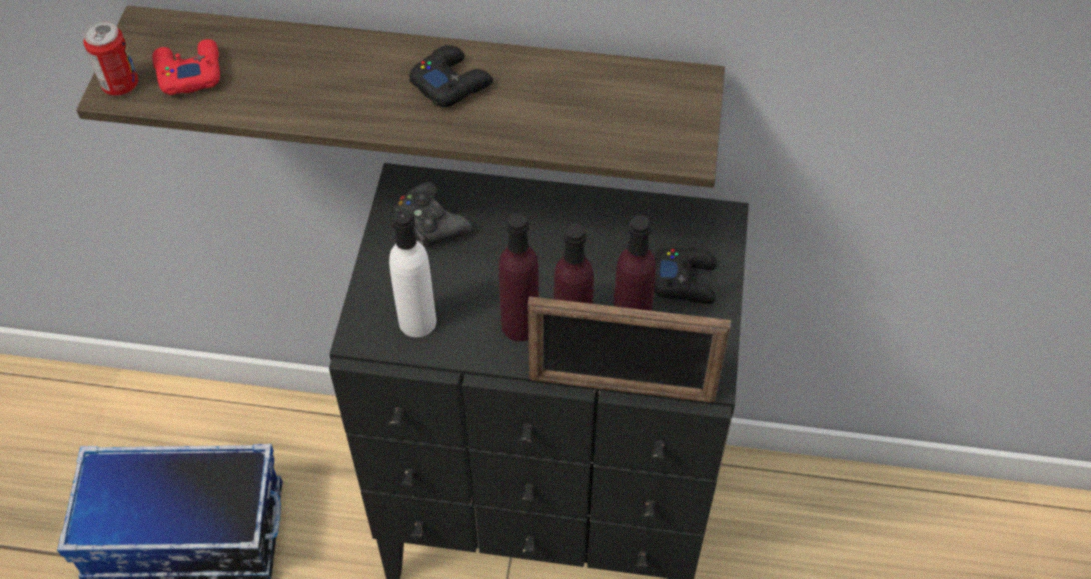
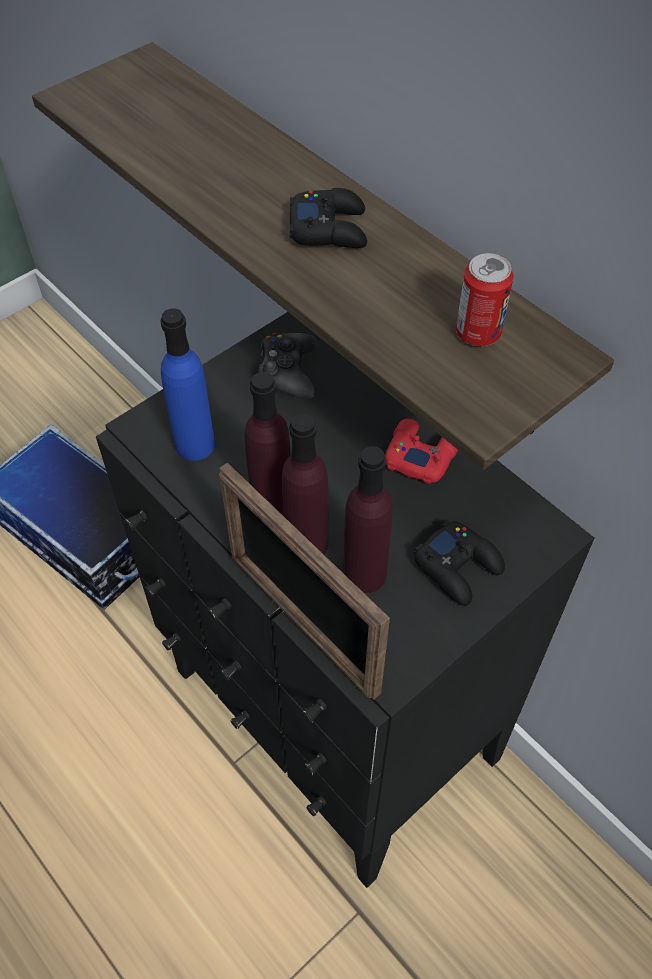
camera: 40 degrees right, 0 degrees up
(120, 85) = (79, 93): can -> can (478, 333)
(189, 73) = (136, 110): red game controller -> red game controller (420, 455)
(417, 321) = (195, 444): white bottle -> blue bottle

